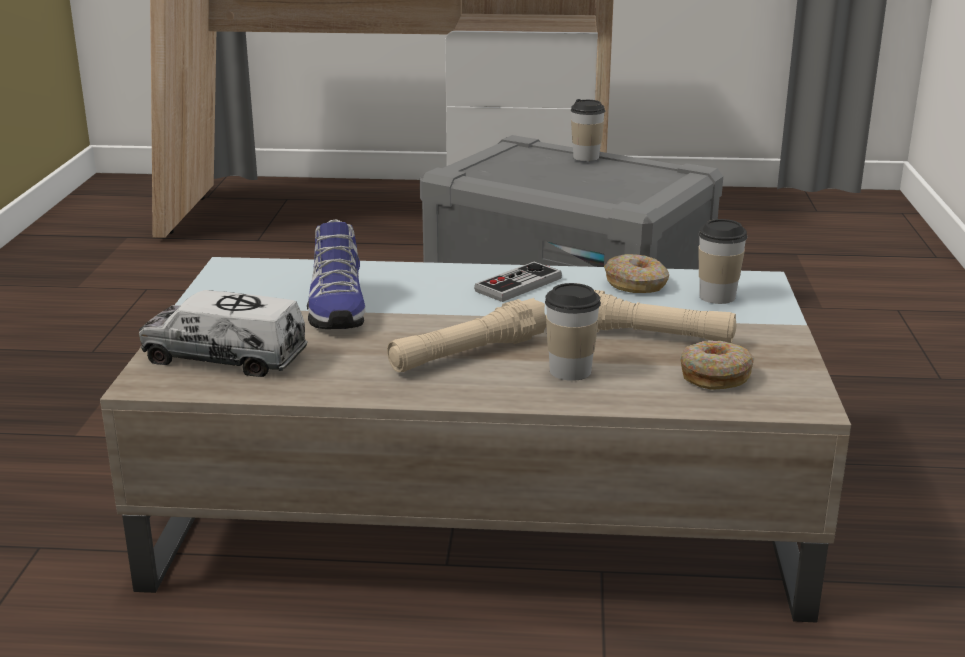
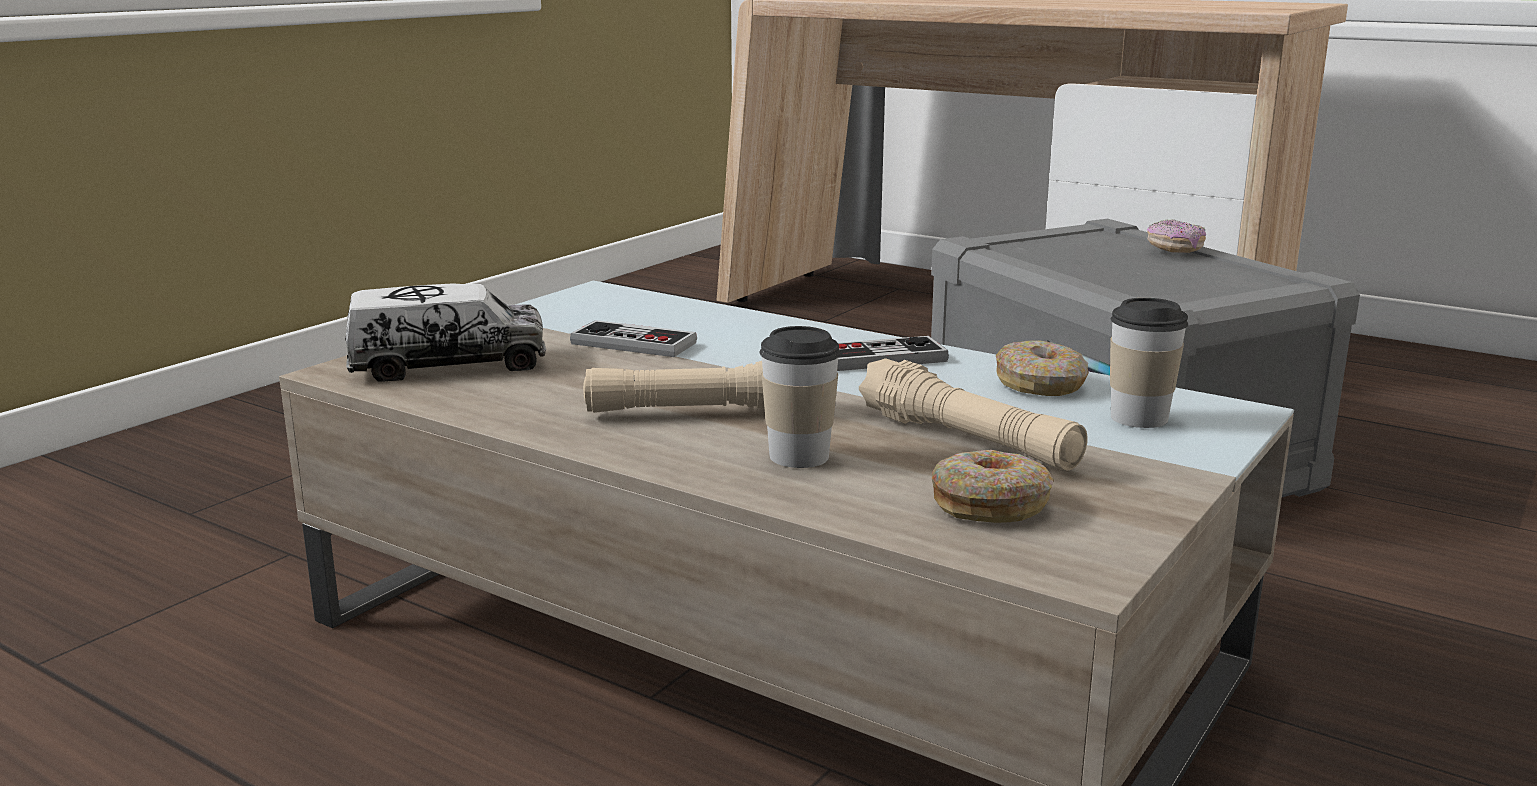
camera: 30 degrees right, 5 degrees down
(225, 357) = (448, 365): toy truck -> toy truck turned 120 degrees clockwise
(335, 308) = (633, 343): shoe -> game controller
(586, 157) = (1174, 250): cup -> donut

